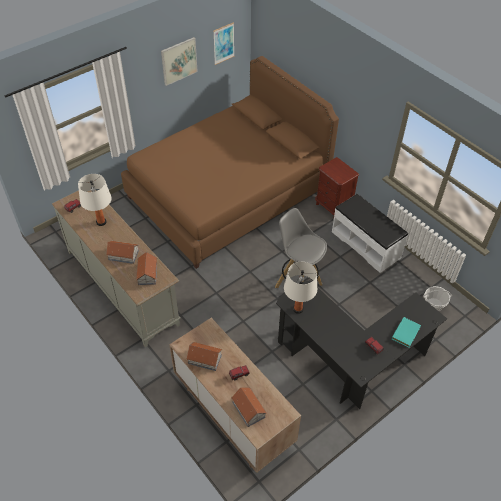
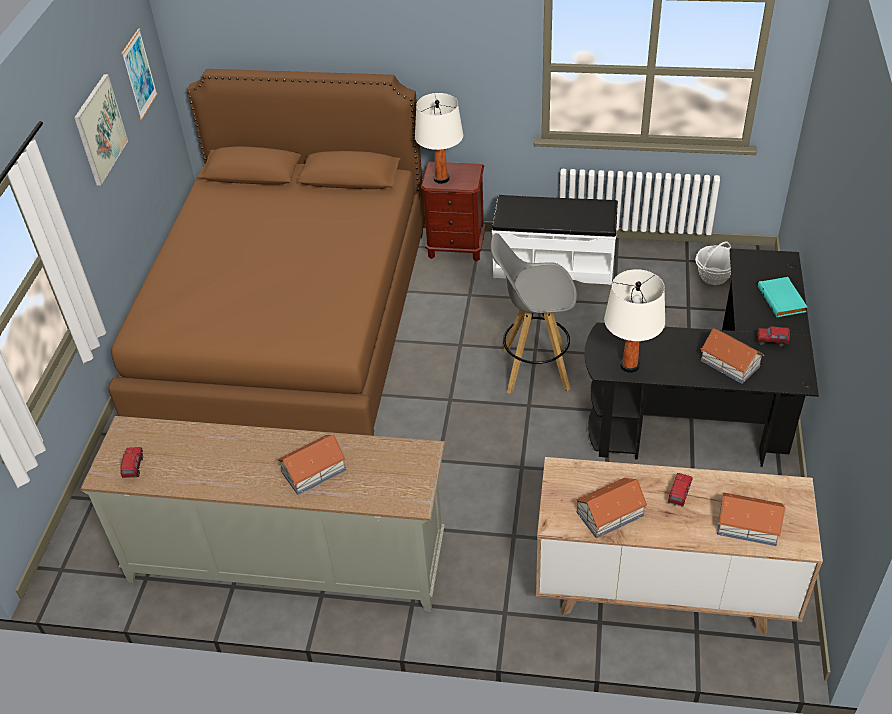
camera: 40 degrees left, 5 degrees down
(101, 222) = (211, 453): white table lamp -> white table lamp (441, 178)
(147, 274) = (387, 467): toy house -> toy house (730, 364)

